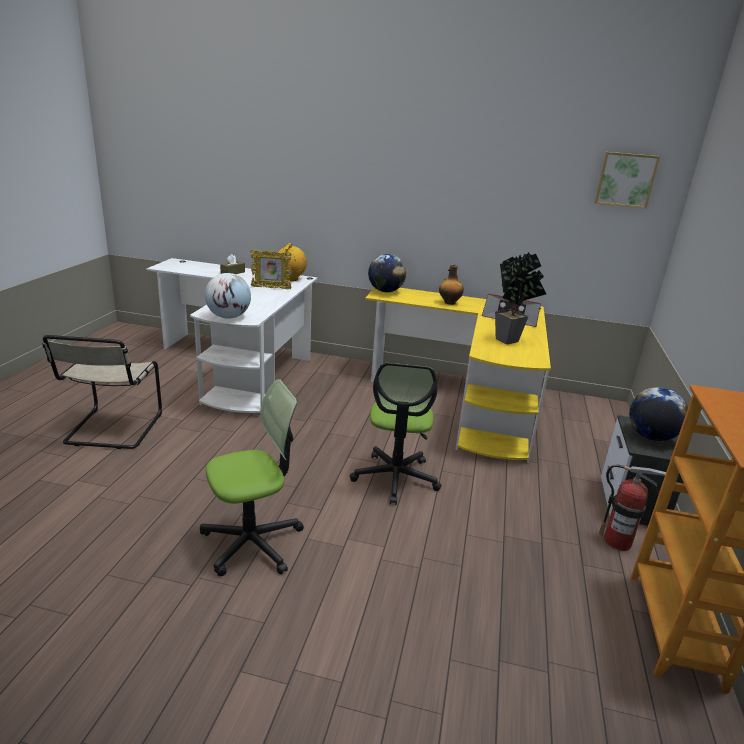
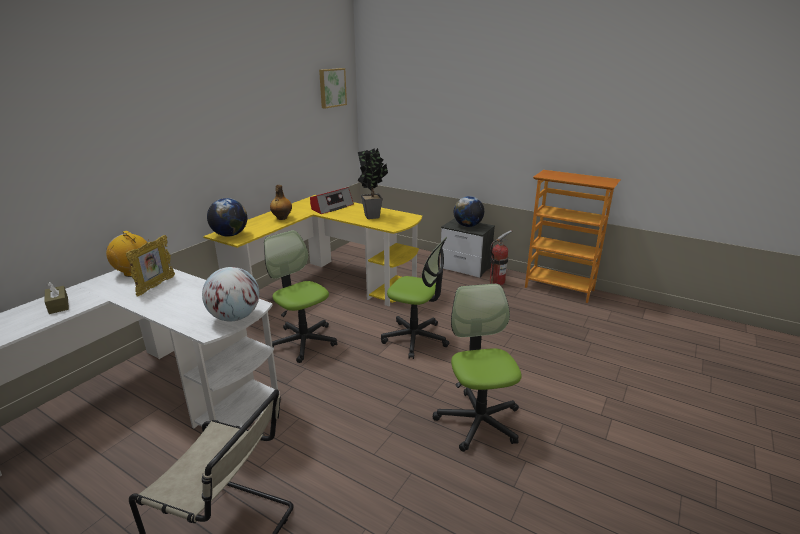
camera: 70 degrees left, 0 degrees up
(348, 411) = (303, 342): none -> office chair

